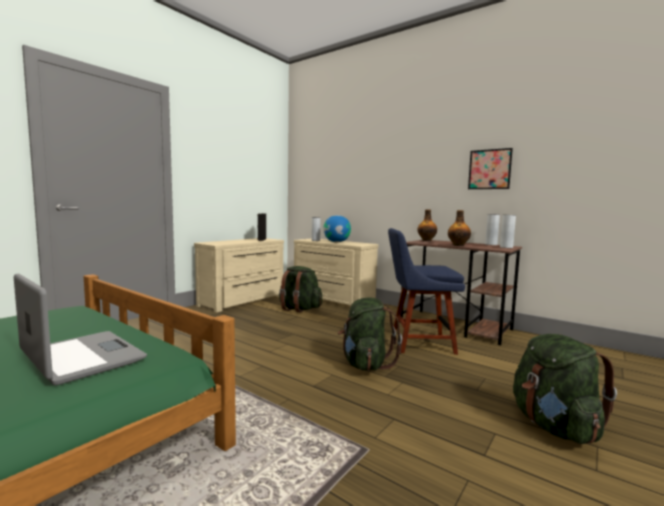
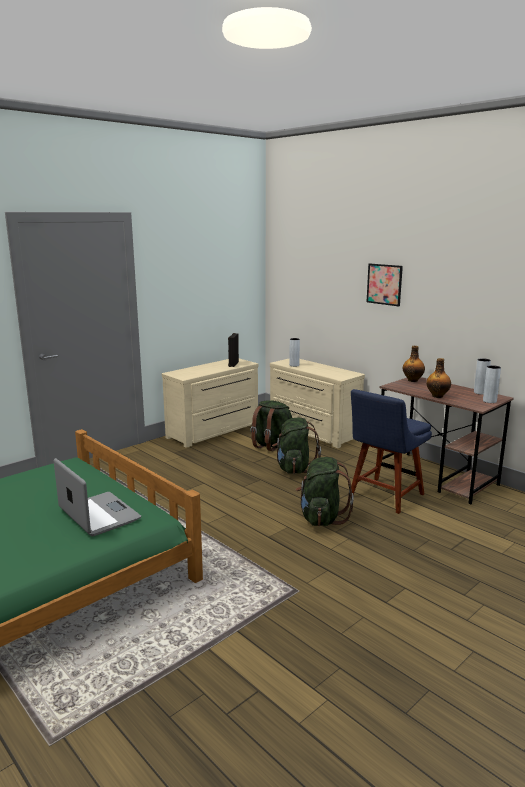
camera: 10 degrees right, 10 degrees up
(336, 242) = (317, 369): globe -> none
(418, 342) = (384, 496): blue chair -> blue chair turned 60 degrees counterclockwise
(489, 169) = (485, 306): picture -> picture (384, 284)
(554, 426) = (460, 586): green backpack -> green backpack (294, 469)

